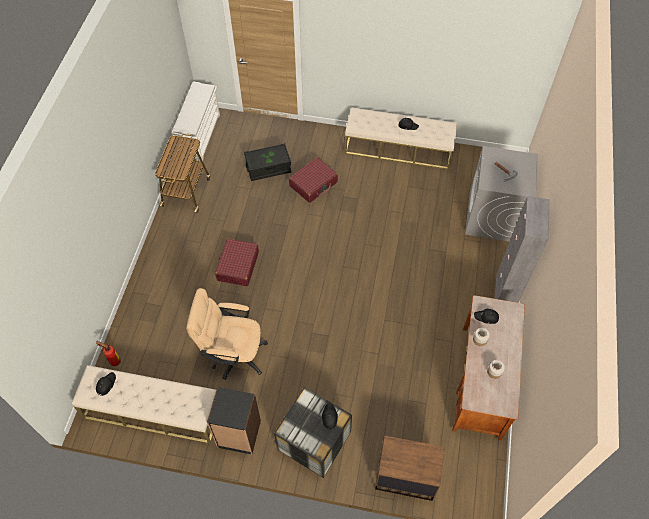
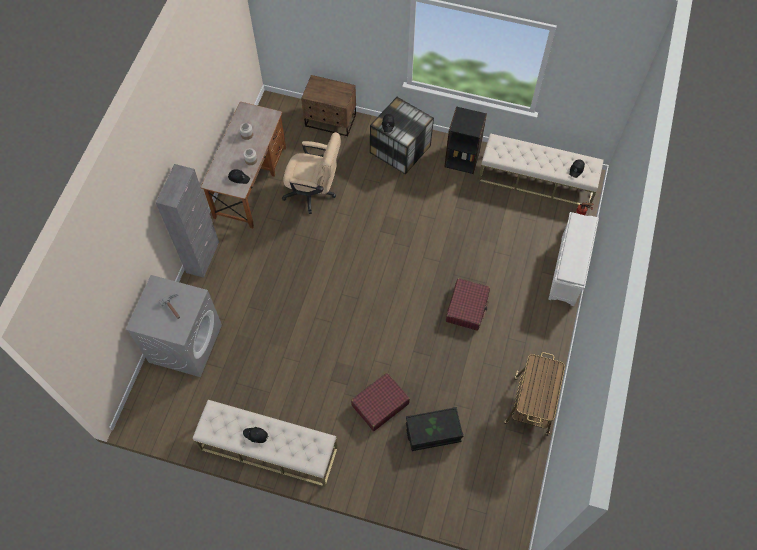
camera: 175 degrees left, 5 degrees up
(200, 136) = (521, 492): white shoe rack -> white shoe rack (568, 271)
(233, 354) = (469, 221): beige office chair -> beige office chair (314, 193)

